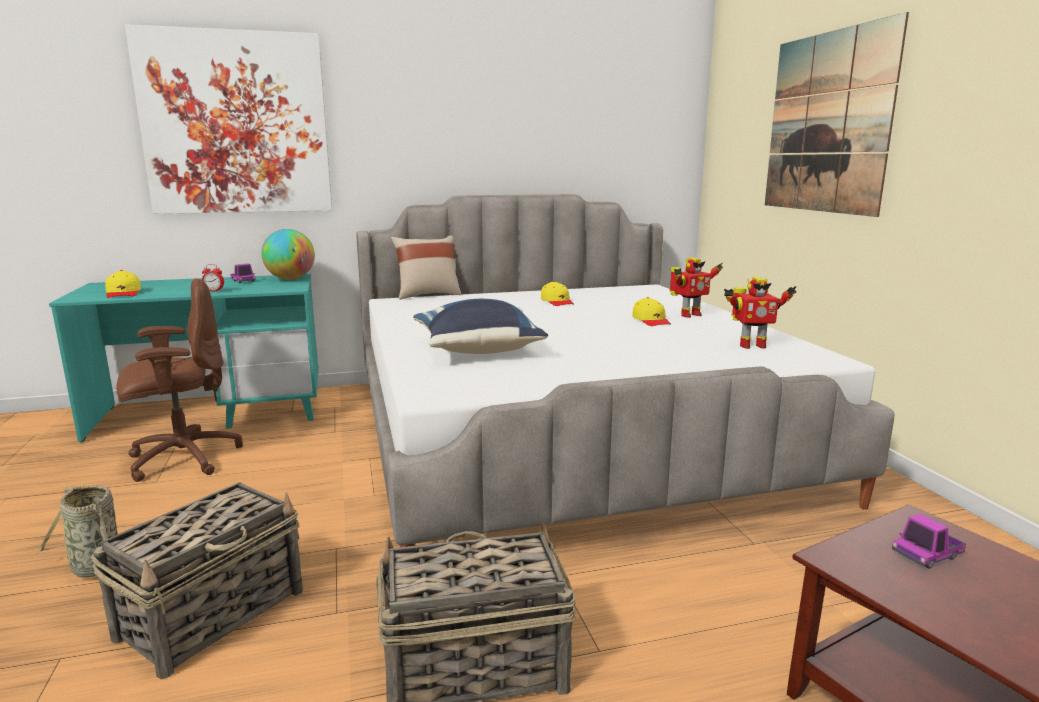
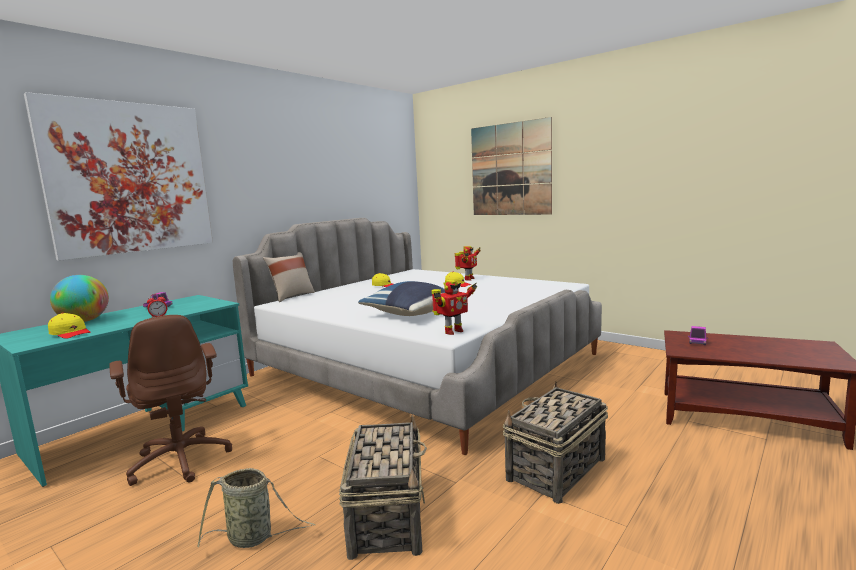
camera: 35 degrees left, 5 degrees down
(182, 458) = (181, 460): brown office chair -> brown office chair turned 120 degrees clockwise
(290, 279) = (196, 300): globe -> globe (84, 321)
(751, 345) = (527, 285): toy robot -> toy robot (452, 331)

